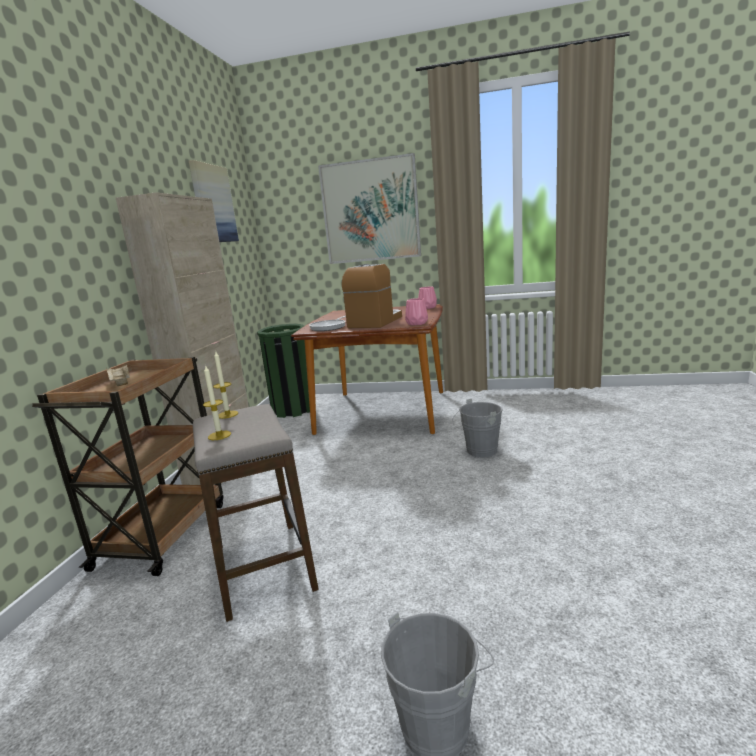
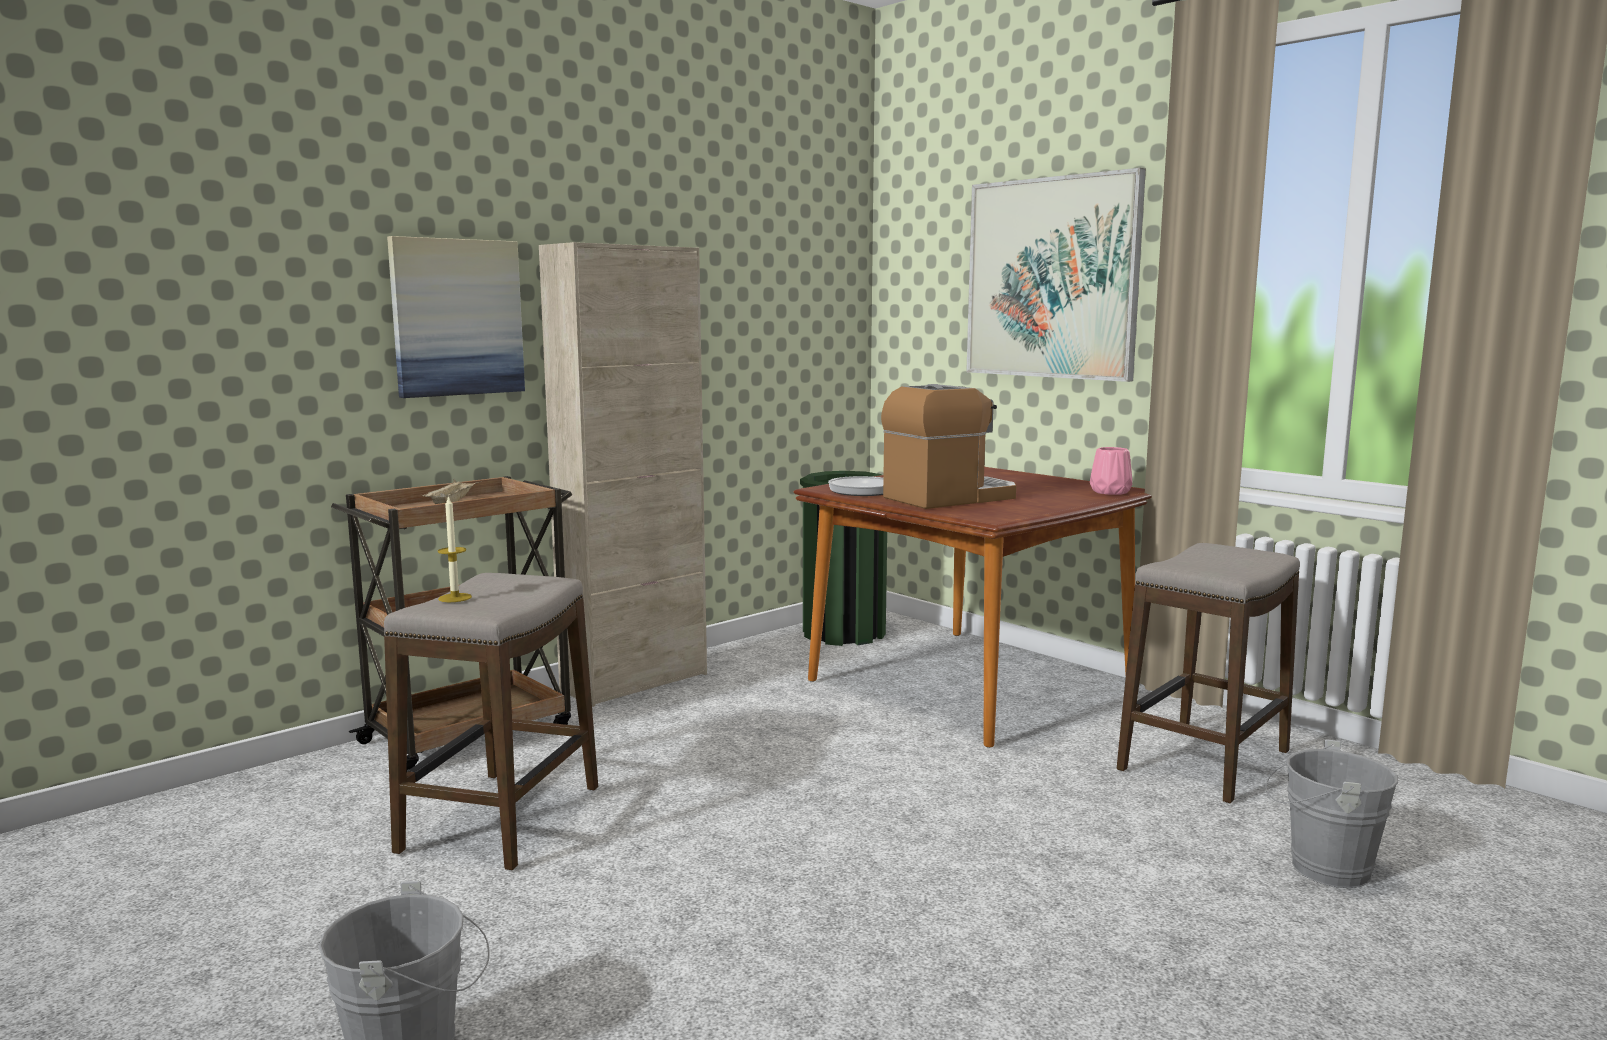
camera: 35 degrees right, 5 degrees down
(213, 204) = (756, 249): picture -> picture (457, 317)
(227, 414) = (511, 578): candle -> none
(417, 323) = (995, 516): pink vase -> none
(478, 451) = (1013, 803): grey bucket -> grey bucket (1321, 868)
(509, 410) = (1205, 761): none -> stool

